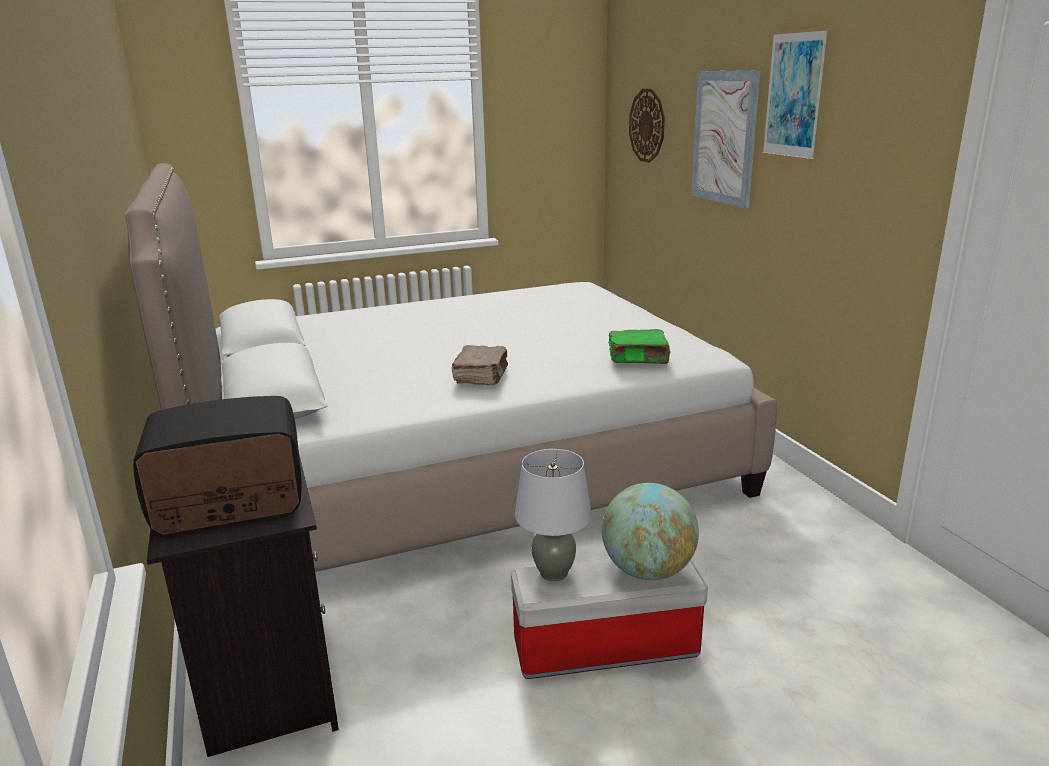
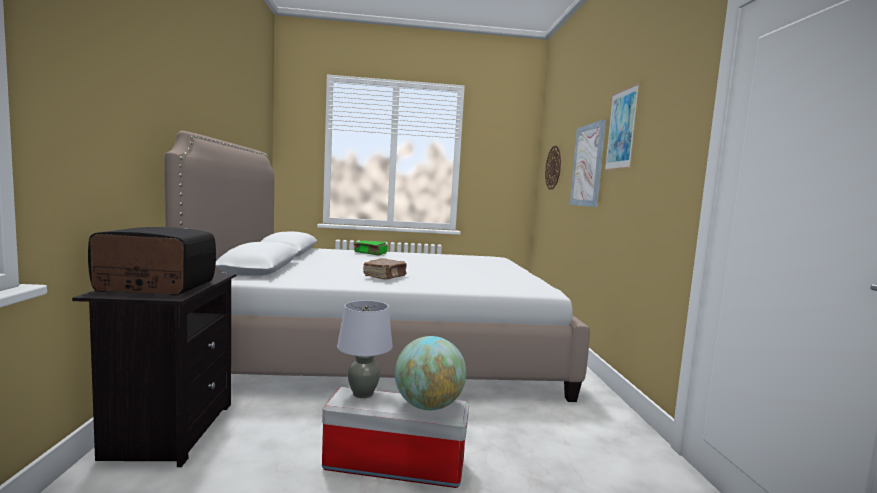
camera: 15 degrees right, 15 degrees down
(639, 358) = (492, 282): green book -> green book (371, 253)

